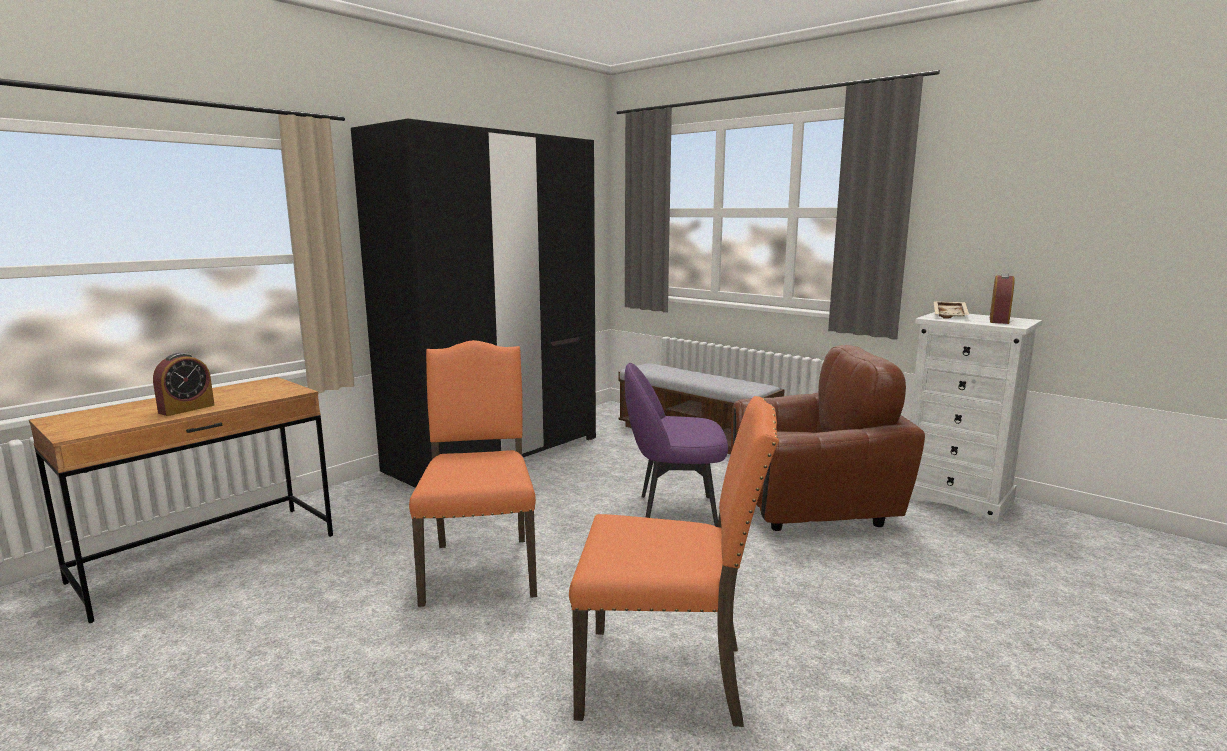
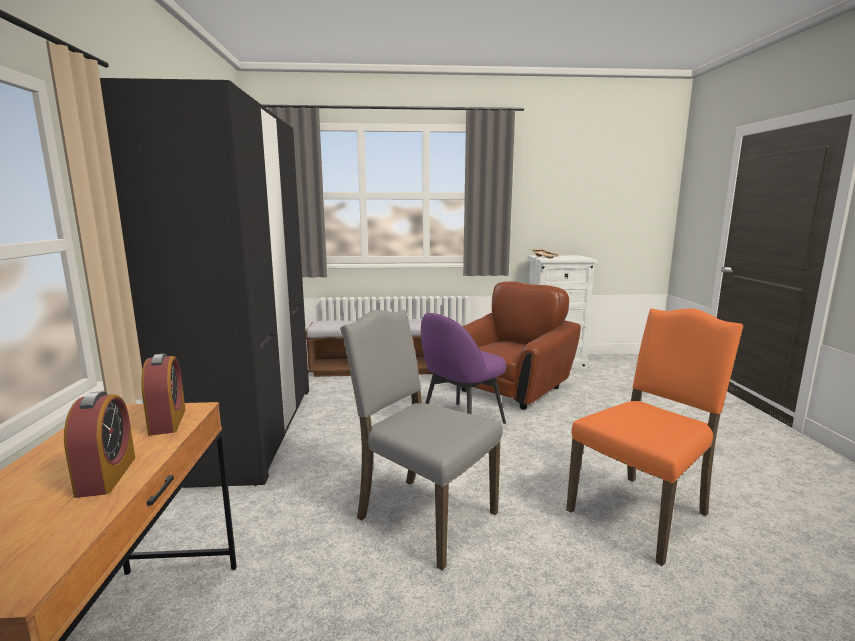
camera: 45 degrees left, 0 degrees up
(480, 567) = (422, 516): orange chair -> grey chair
(999, 320) = (571, 257): alarm clock -> alarm clock (167, 421)

